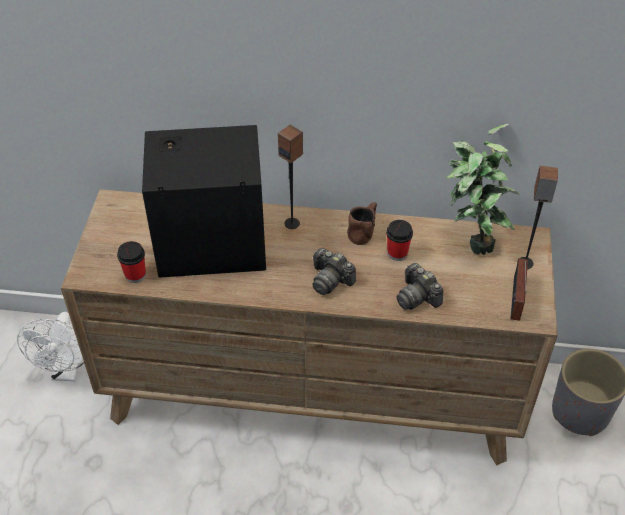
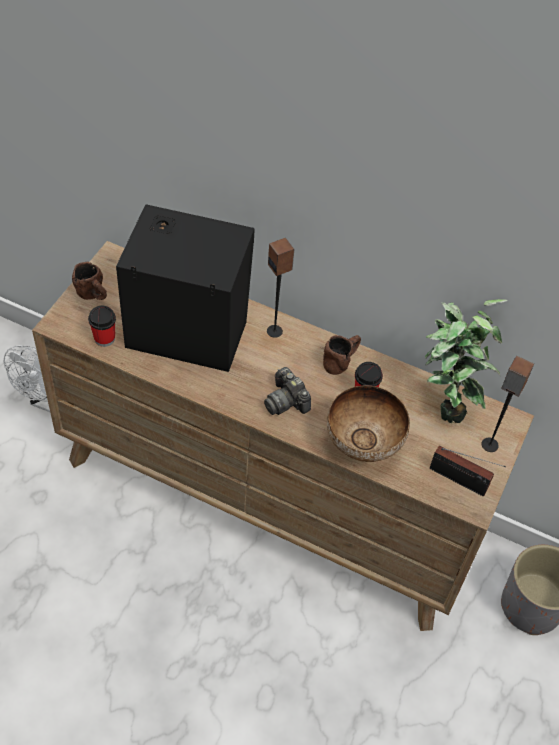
camera: 15 degrees right, 5 degrees up
(108, 240) = (94, 296): none -> brown mug
(417, 296) = (364, 445): camera -> bowl
(515, 301) = (461, 481): radio -> radio turned 90 degrees counterclockwise

